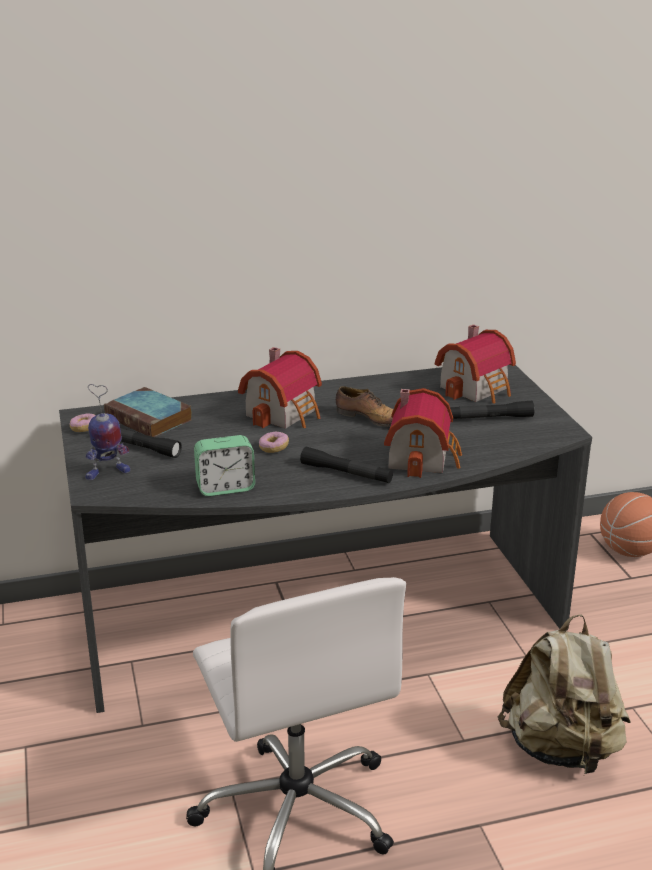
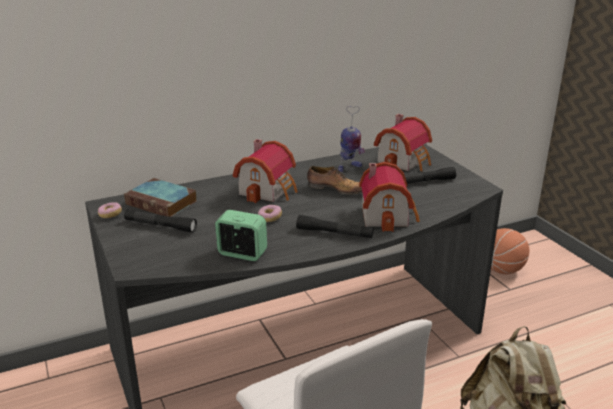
camera: 10 degrees left, 0 degrees up
(107, 473) = (139, 250): toy robot -> toy robot (348, 168)
(225, 488) = (242, 254): alarm clock -> alarm clock turned 135 degrees counterclockwise

